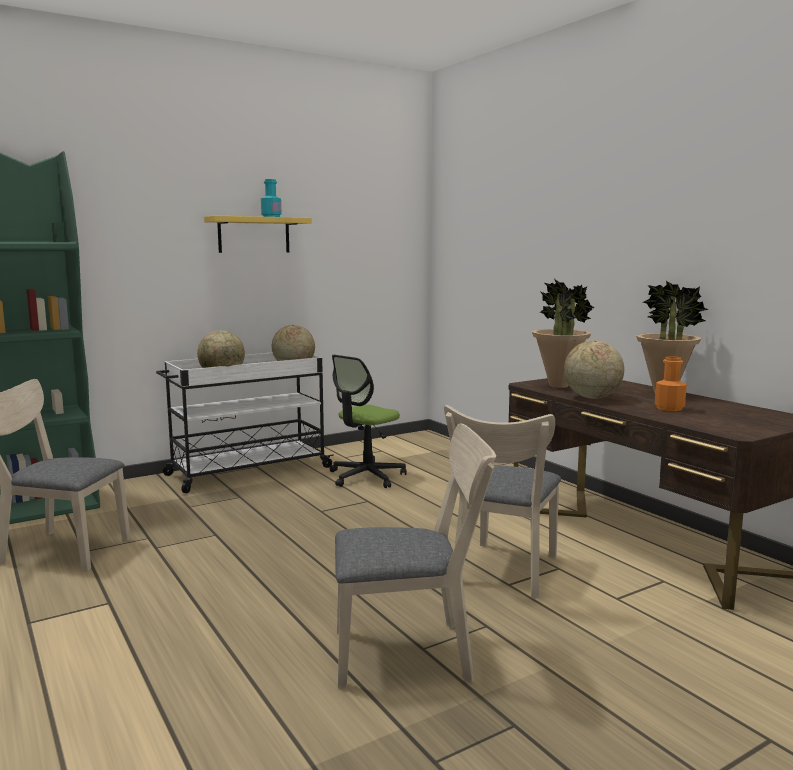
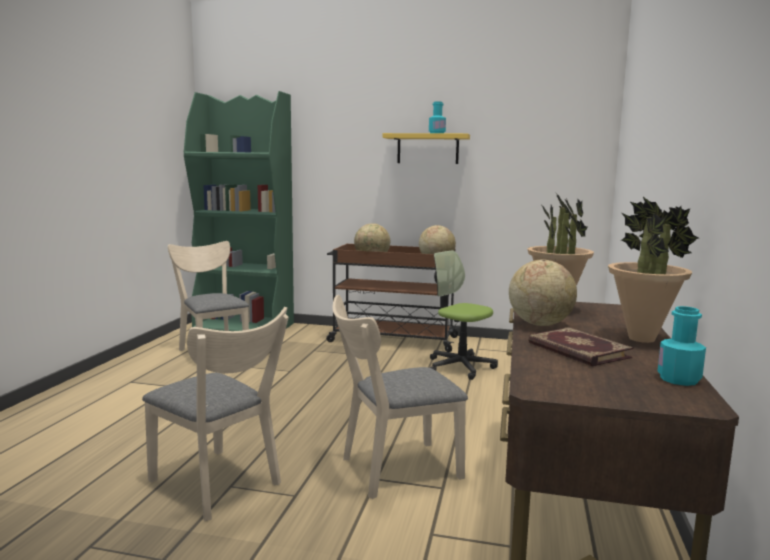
camera: 45 degrees right, 0 degrees up
(247, 471) = (391, 339): white cart -> brown cart
(366, 477) = (460, 366): office chair -> office chair turned 45 degrees clockwise
(669, 408) = (577, 350): orange bottle -> book
(754, 410) = (678, 379): none -> turquoise bottle

